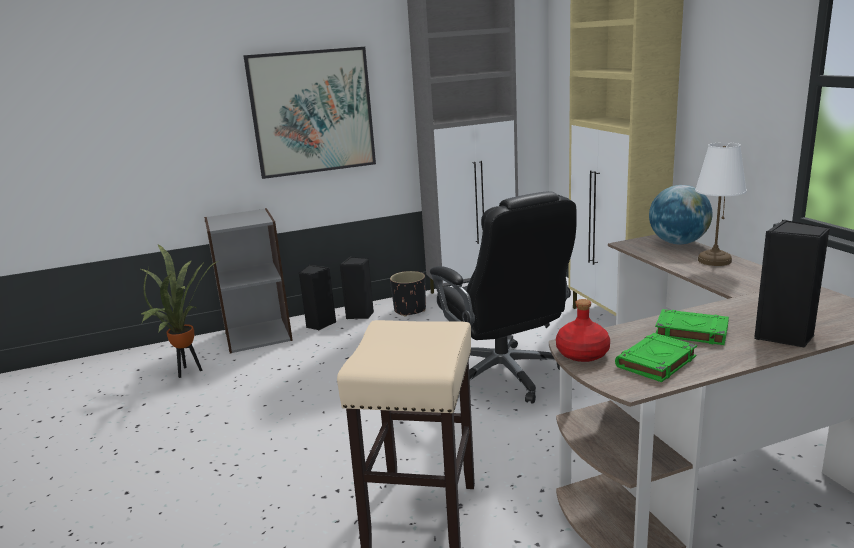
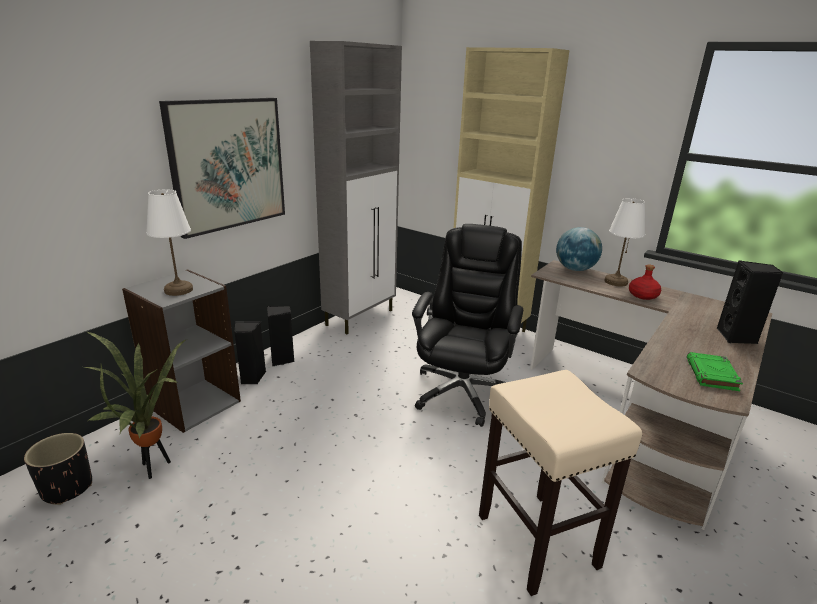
camera: 35 degrees left, 5 degrees up
(238, 221) = (179, 290): none -> white table lamp
(410, 310) = (324, 346): black planter -> black planter (67, 488)
(504, 375) = (463, 391): black office chair -> black office chair turned 105 degrees counterclockwise
(582, 354) = (665, 379): red bottle -> red bottle (643, 295)
(690, 331) = (690, 344): green book -> none

